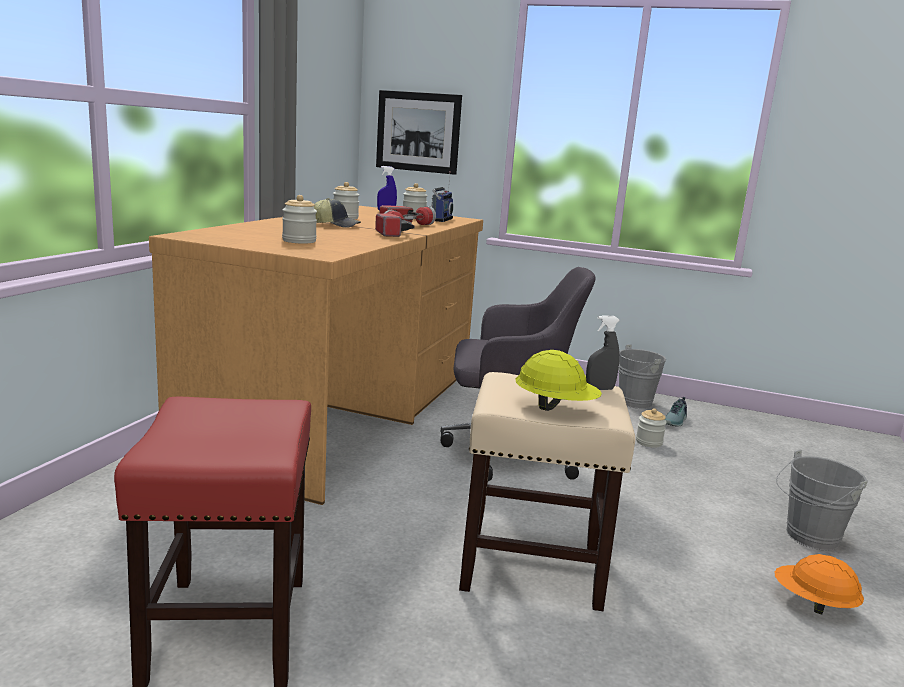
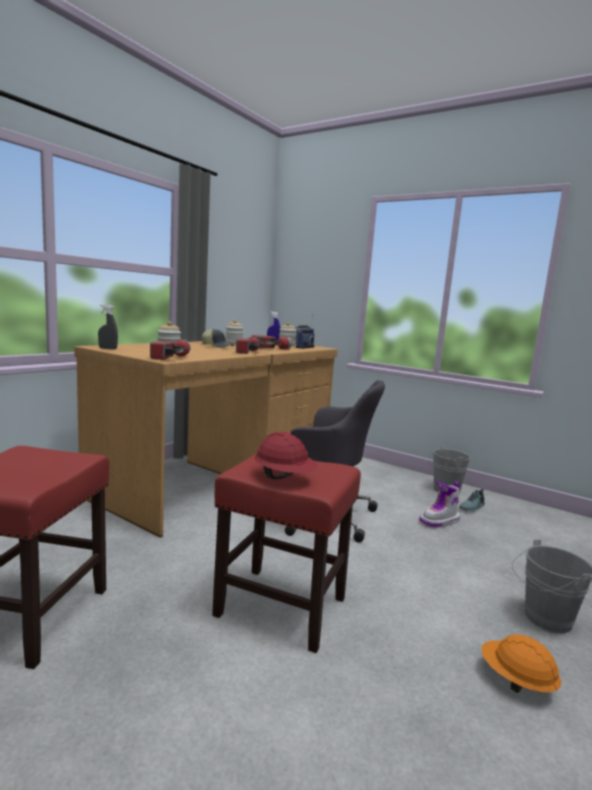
camera: 15 degrees right, 5 degrees down
(321, 250) = (171, 357): none -> flashlight
(418, 132) = (305, 291): picture -> none
(534, 567) = (283, 607): beige stool -> red stool
(555, 407) = (284, 478): yellow hard hat -> red hard hat
(599, 389) = (336, 468): grey spray bottle -> grey spray bottle (108, 348)
(649, 442) = (440, 521): jar -> boot

